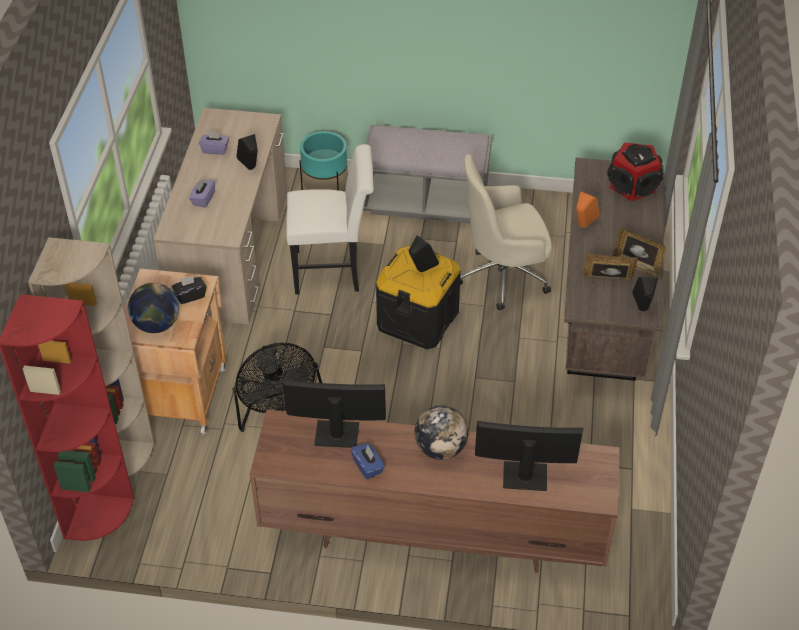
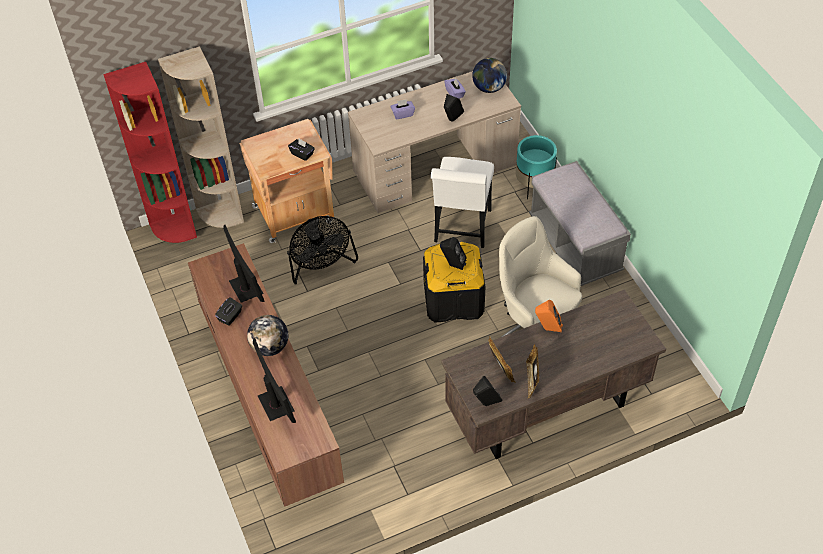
camera: 60 degrees right, 5 degrees up
(157, 325) = (266, 152): globe -> globe (489, 88)
(273, 406) = (318, 264): black fan -> black fan turned 60 degrees counterclockwise
(333, 270) = (461, 229): white chair -> white chair turned 45 degrees clockwise
(368, 466) = (230, 316): blue tissue box -> black tissue box
(632, 185) = (622, 339): speaker -> none

